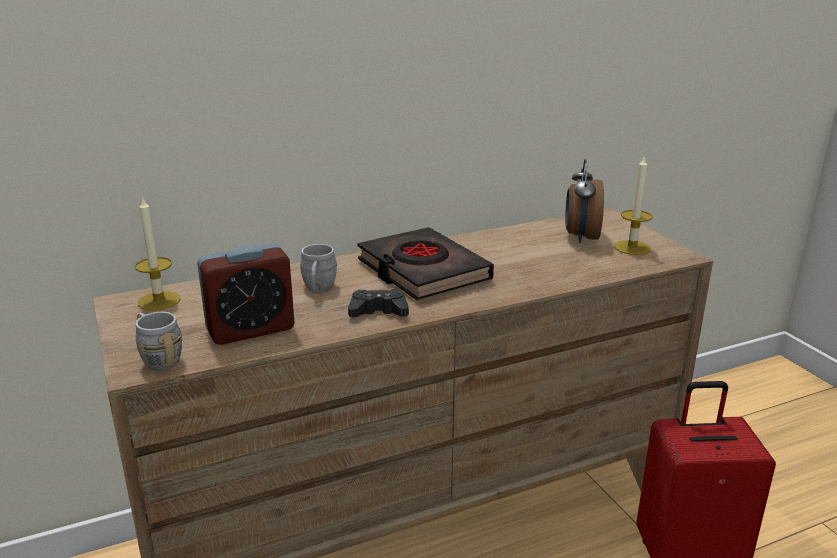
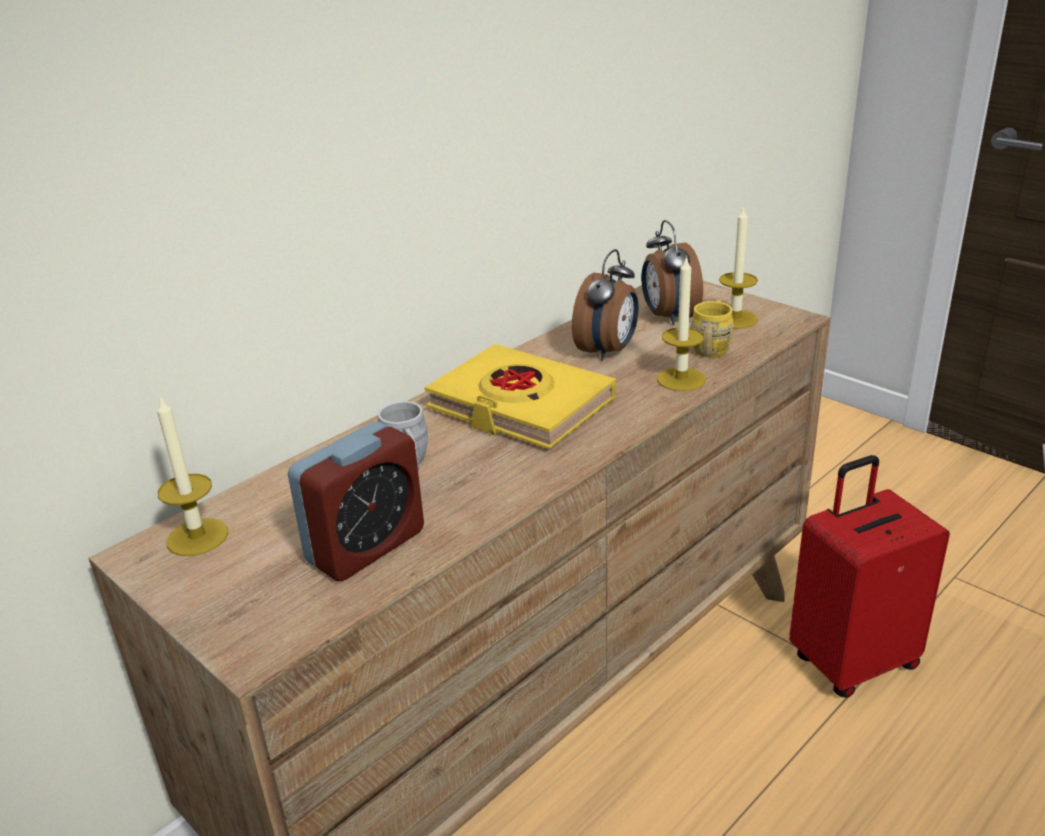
camera: 20 degrees left, 5 degrees up
(158, 358) = (270, 625): grey mug -> none
(378, 311) = (512, 476): black game controller -> none
(422, 271) = (520, 405): black book -> yellow book
(515, 250) = (608, 351): none -> alarm clock
(553, 278) = (681, 379): none -> candle
(597, 262) = (712, 346): none -> yellow mug

